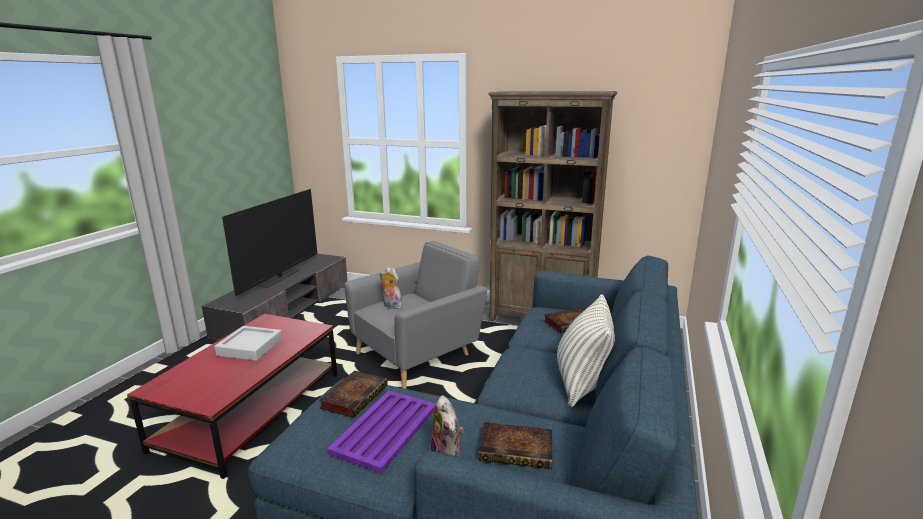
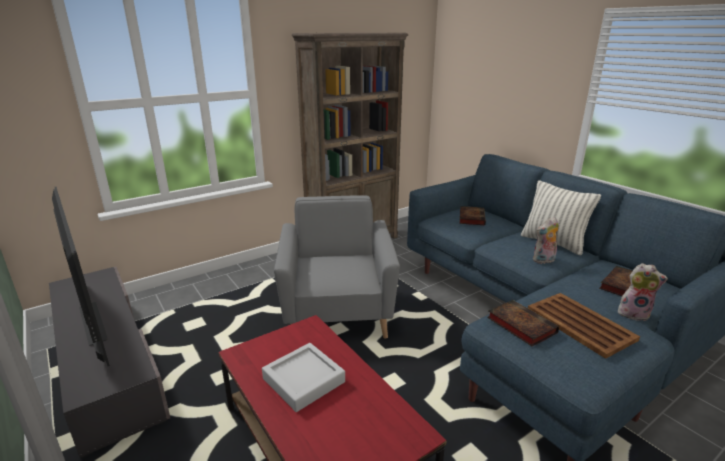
camera: 55 degrees left, 5 degrees up
(384, 430) = (580, 325): purple tray -> brown tray
(391, 306) = (323, 273): plush toy -> plush toy (544, 260)

